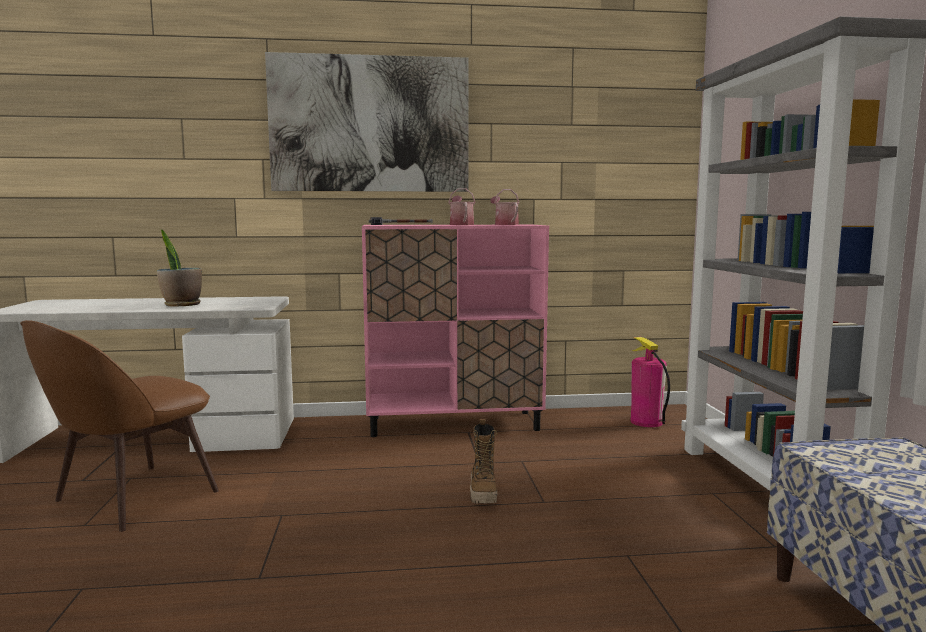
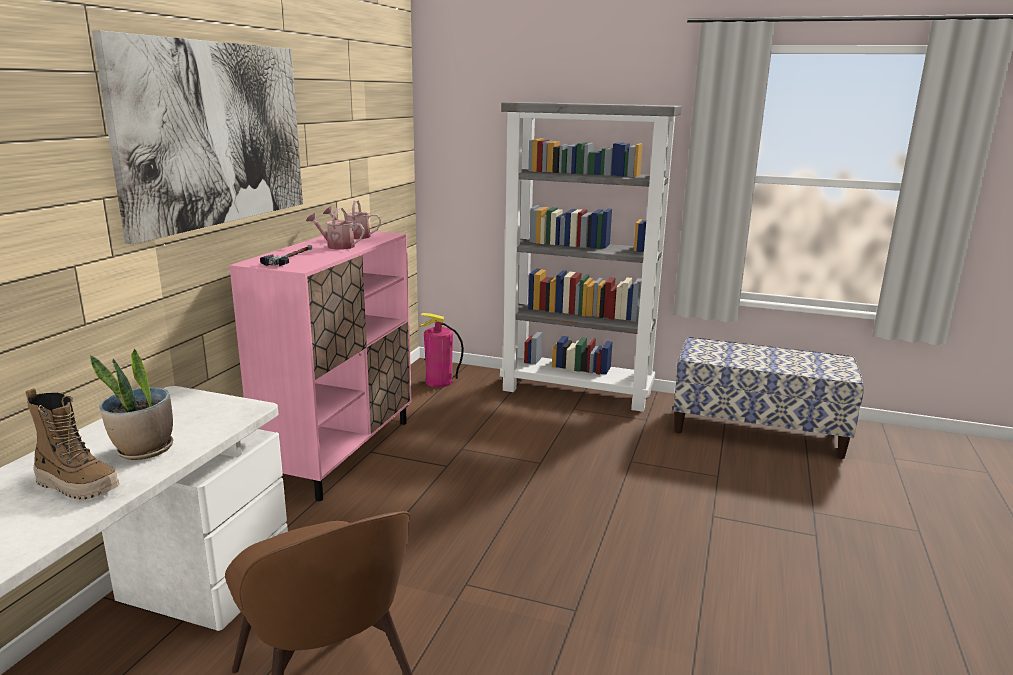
camera: 65 degrees left, 10 degrees up
(483, 494) = (507, 480): boot -> boot (78, 486)

